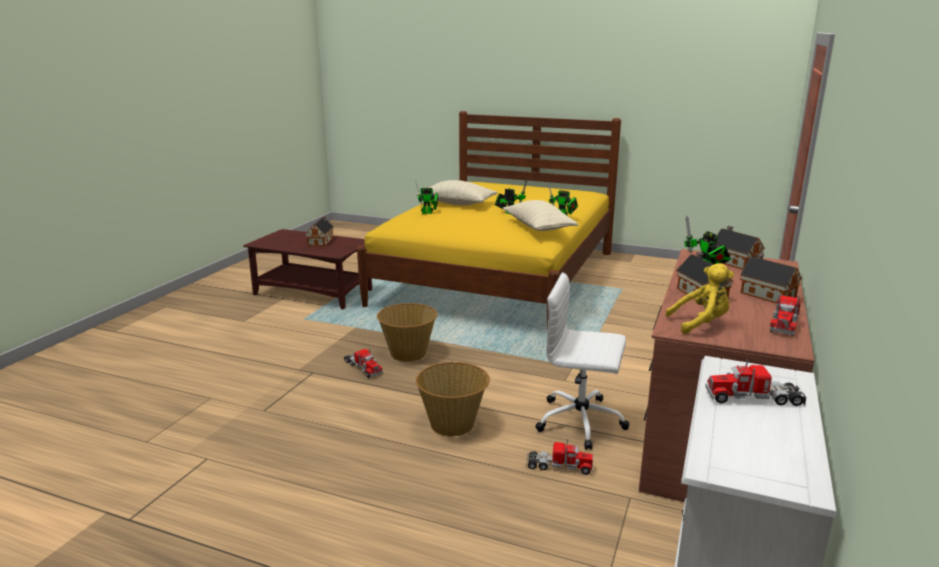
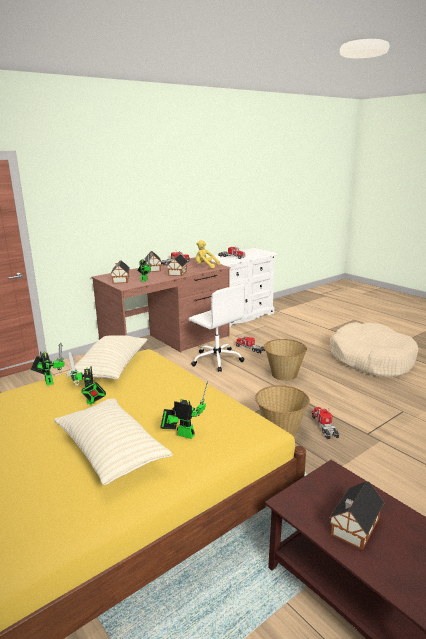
camera: 150 degrees left, 0 degrees up
(305, 510) = (371, 360): none -> beige dog bed

